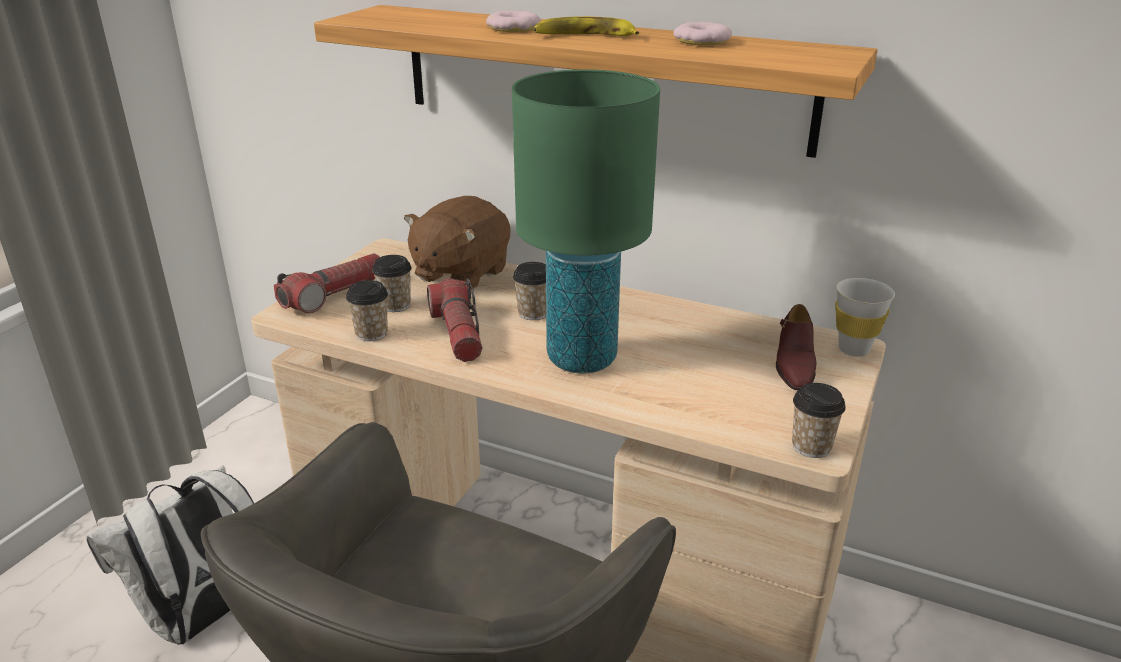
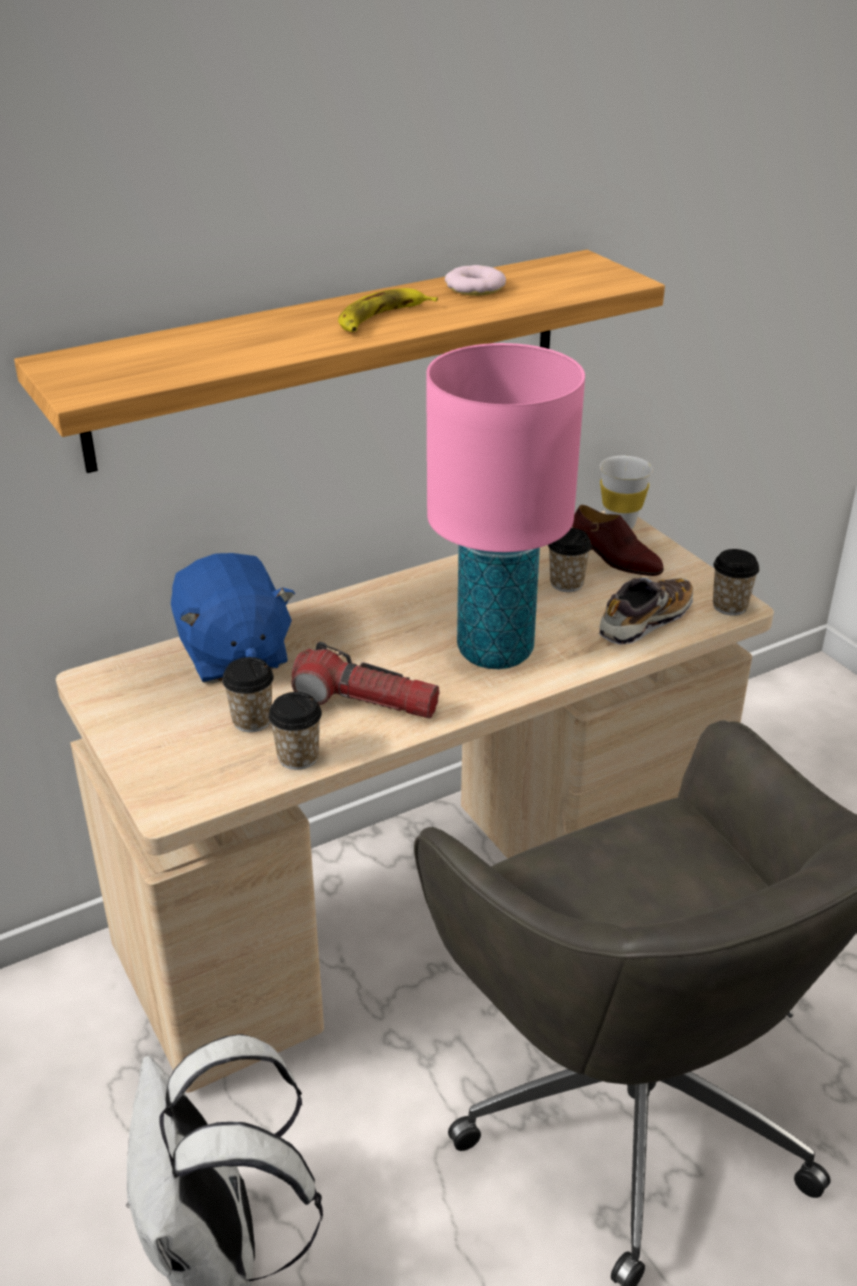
camera: 55 degrees left, 5 degrees up
(334, 295) = (169, 756): flashlight -> none
(460, 274) = (233, 654): brown plush toy -> blue plush toy
(513, 28) = (290, 334): donut -> none
(533, 313) = (378, 643): cup -> cup (566, 583)
(581, 359) = (495, 652): green table lamp -> pink table lamp
(717, 410) = (644, 622): none -> shoe

